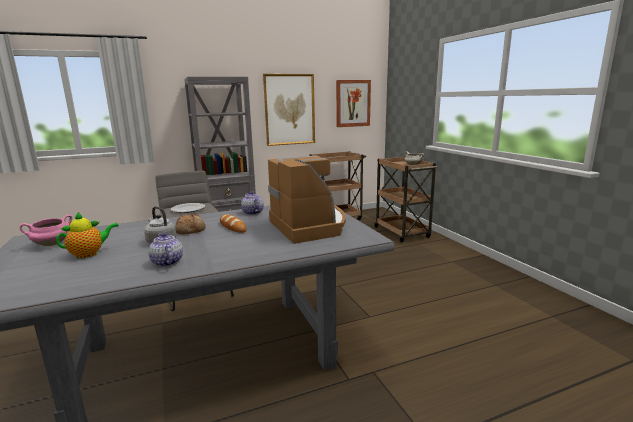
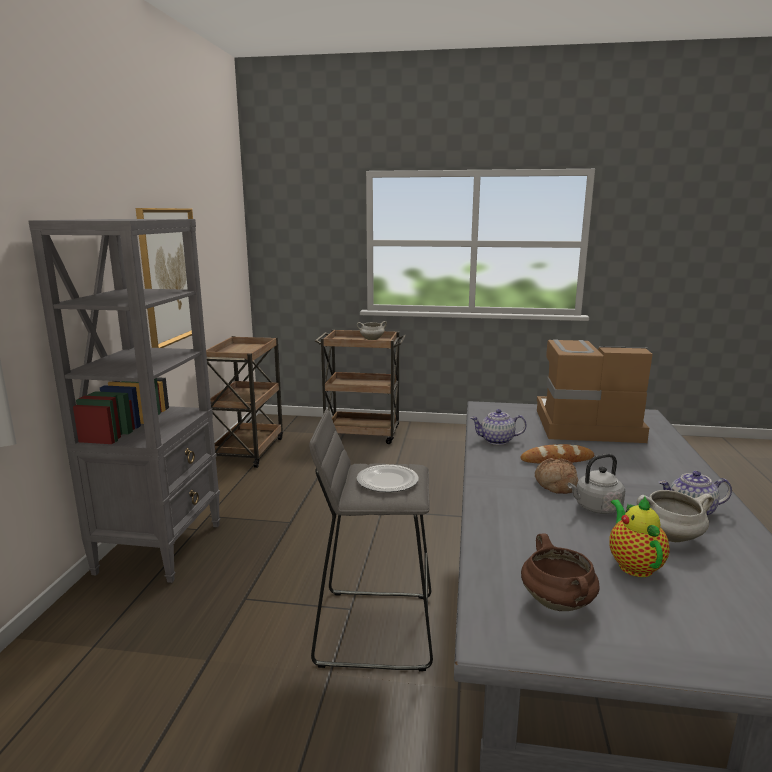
camera: 60 degrees left, 0 degrees up
(51, 244) = (558, 603): pink cooking pot -> brown cooking pot
(124, 259) = (669, 537): none -> white cooking pot
(353, 103) = (224, 257): picture -> none

